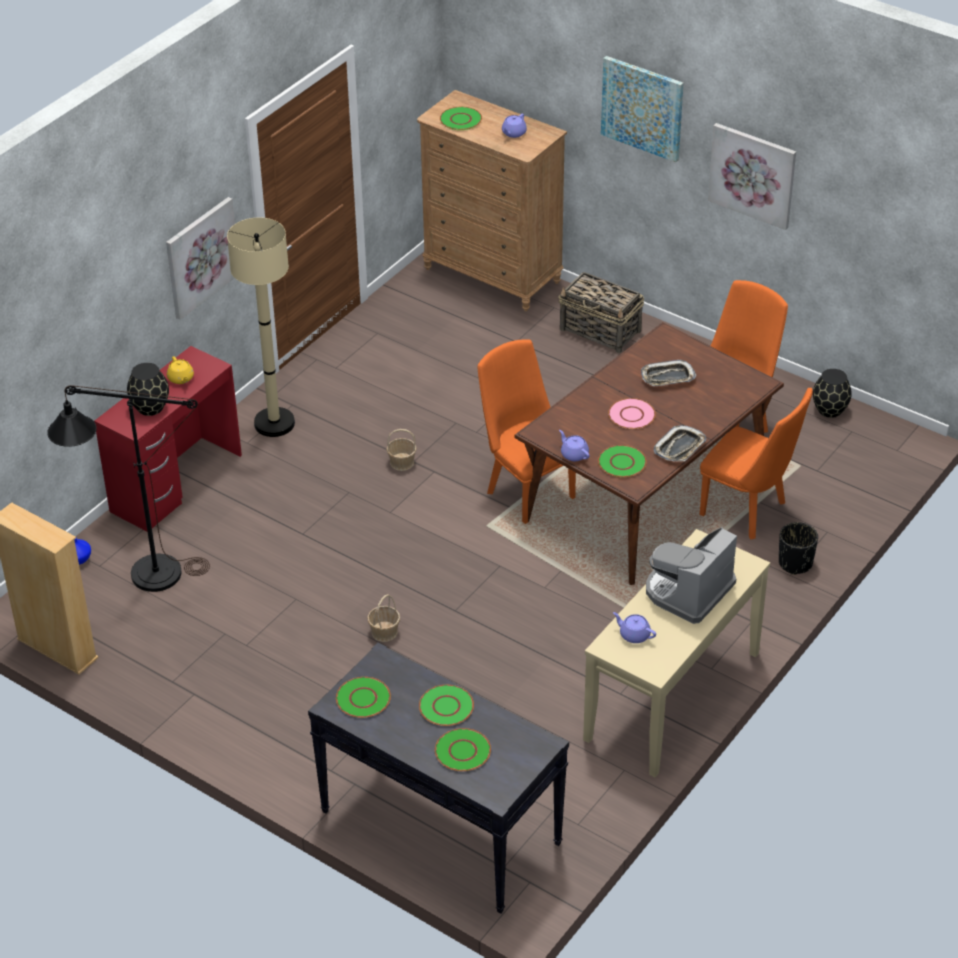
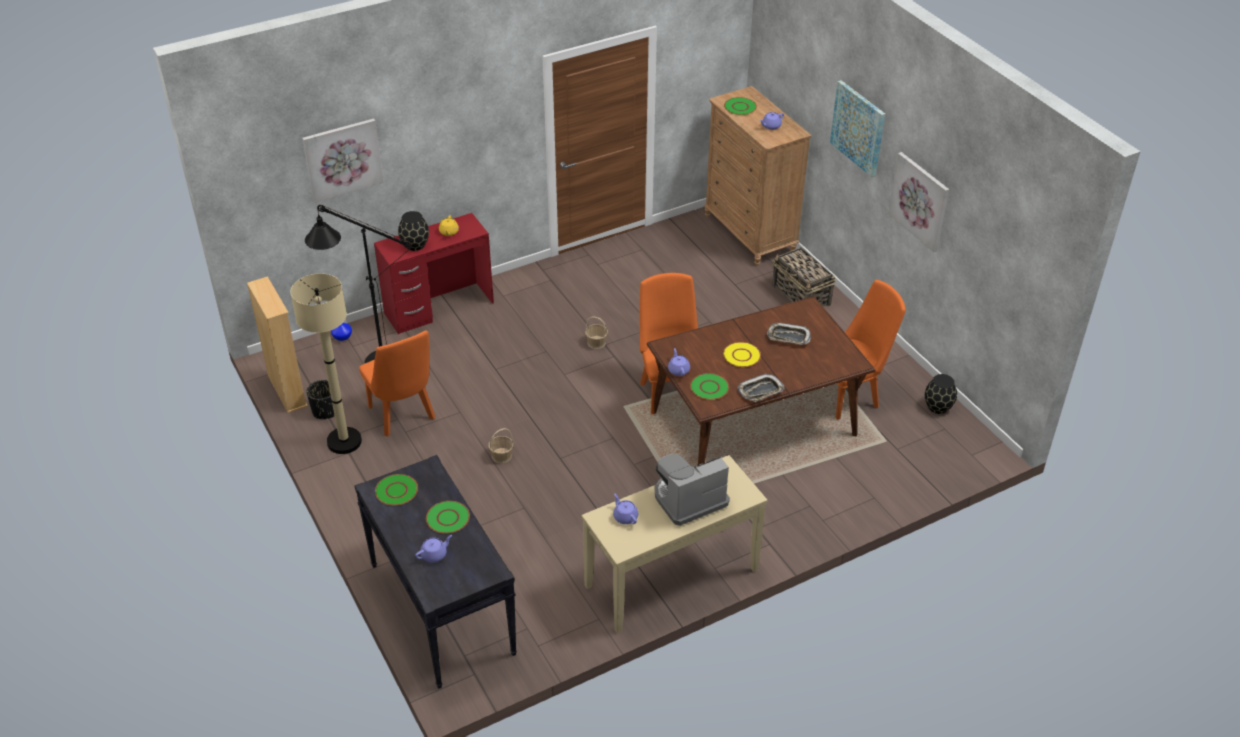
camera: 25 degrees right, 0 degrees up
(201, 257) = (488, 149): picture -> picture (342, 159)
(274, 423) = (530, 289): beige floor lamp -> beige floor lamp (344, 441)
(462, 751) = (434, 554): green plate -> purple teapot
(632, 415) = (741, 355): pink plate -> yellow plate
(749, 512) = (823, 462): orange chair -> orange chair (403, 416)
(795, 563) = (832, 513): black planter -> black planter (325, 411)

